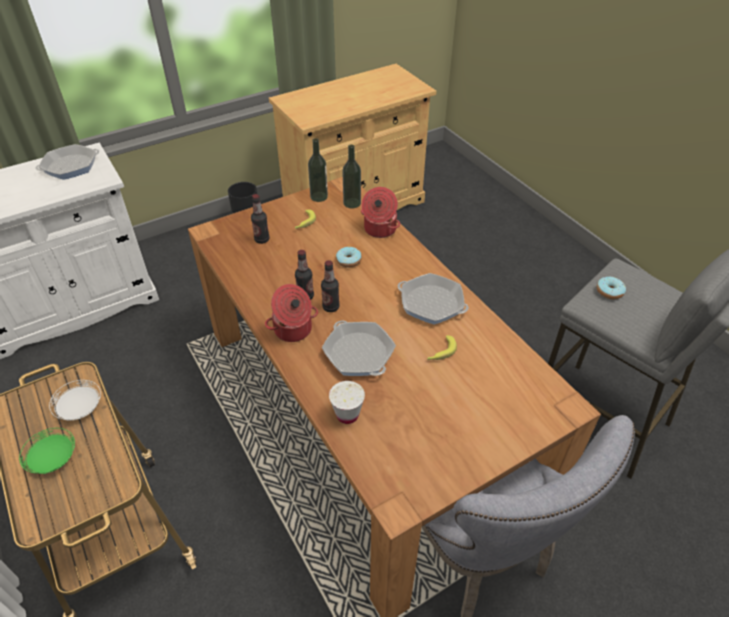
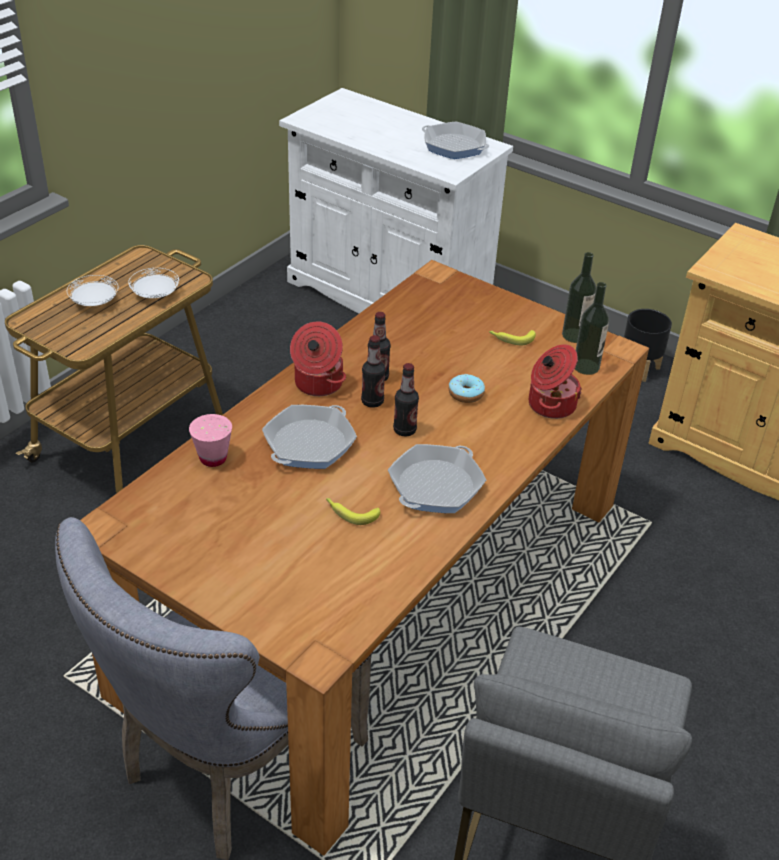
camera: 65 degrees right, 5 degrees down
(53, 459) = (95, 302): green plate -> white plate
(262, 239) = (453, 316): bottle -> bottle (404, 430)
(347, 415) = (213, 458): white cup -> pink cup
(431, 303) = (435, 486): frying pan -> frying pan turned 150 degrees counterclockwise
(609, 292) = (582, 671): donut -> none

